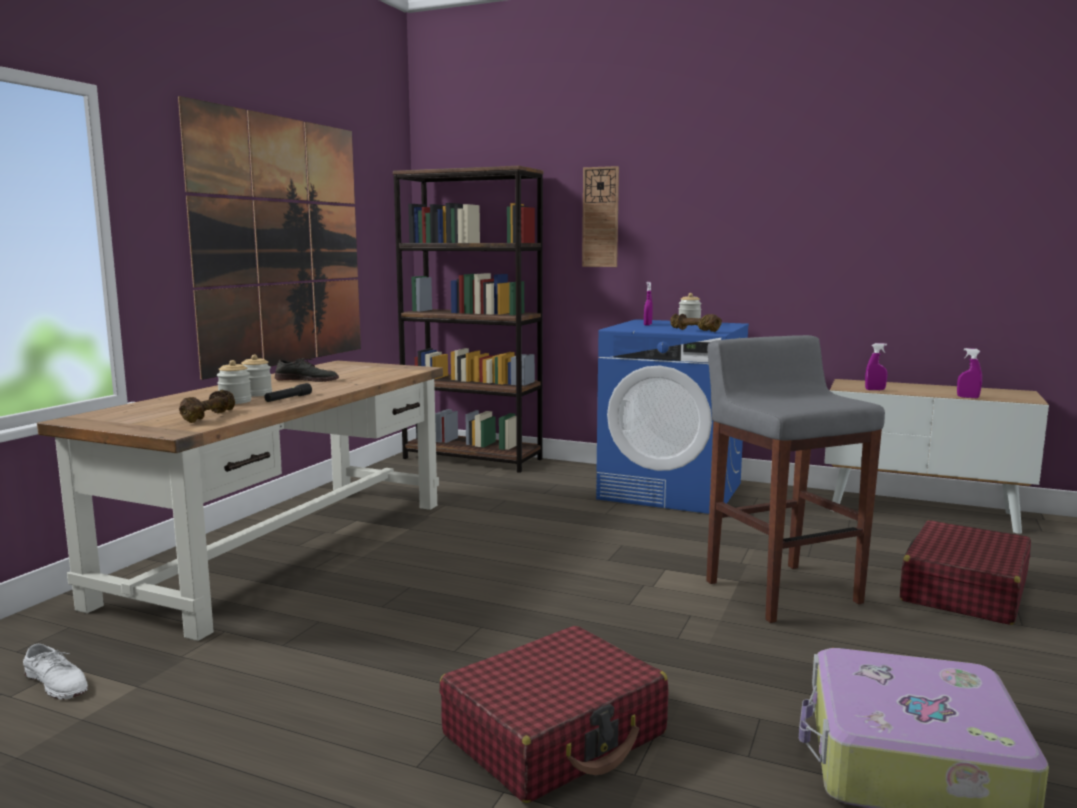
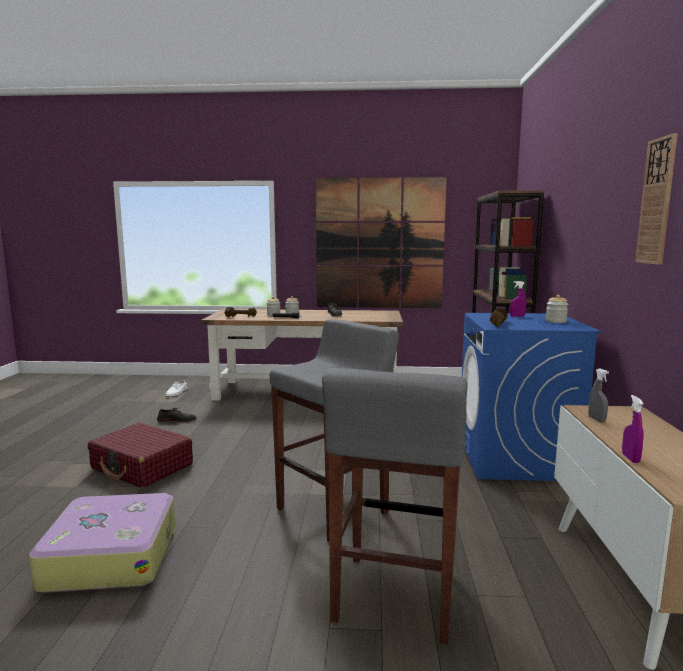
camera: 70 degrees right, 0 degrees up
(293, 688) = (177, 420): none -> grey shoe
(600, 217) = (561, 226): wall clock -> wall clock (657, 202)
(875, 390) = (596, 420): purple spray bottle -> grey spray bottle
(963, 590) = (394, 598): red suitcase -> grey stool

